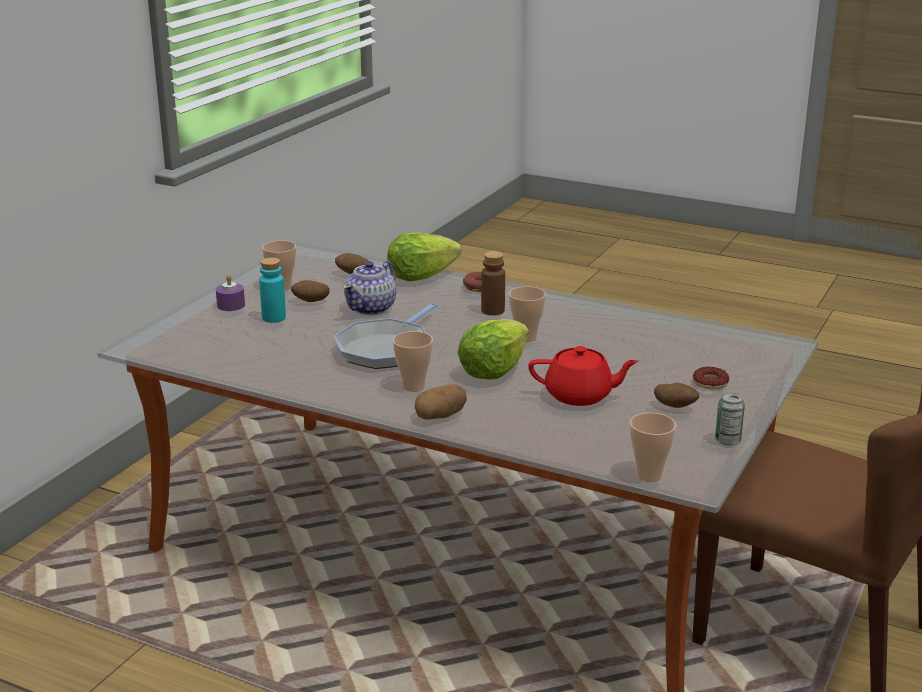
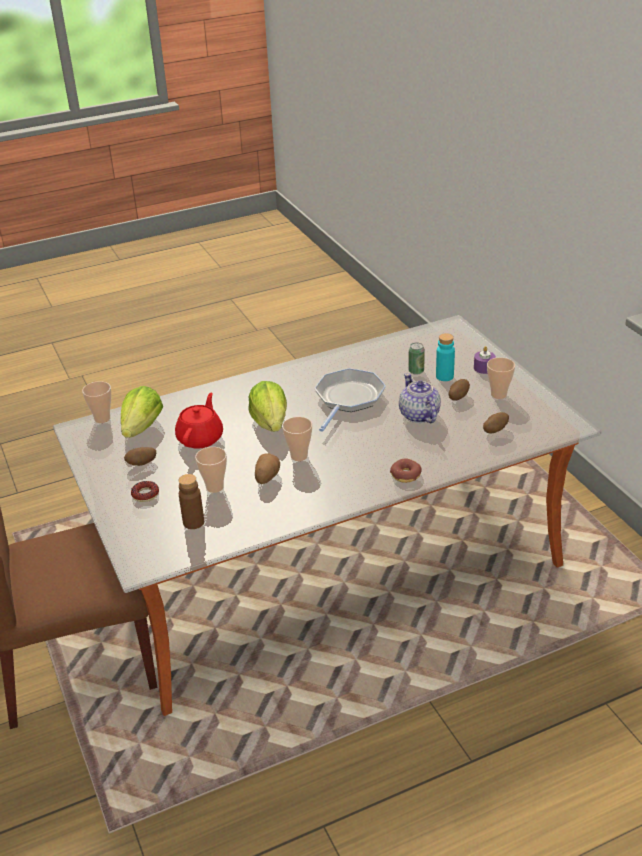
camera: 130 degrees right, 10 degrees up
(386, 349) = (348, 399): frying pan -> frying pan turned 45 degrees clockwise
(413, 386) = (288, 390): cup -> cup (214, 487)
(420, 277) = (457, 457): lettuce -> lettuce (142, 428)
(440, 416) = (244, 385): potato -> potato (266, 477)
(492, 310) = (357, 462): brown bottle -> brown bottle (193, 522)
(580, 396) = (201, 438): red teapot -> red teapot turned 150 degrees clockwise
(727, 440) = (88, 461): can -> can (416, 371)

